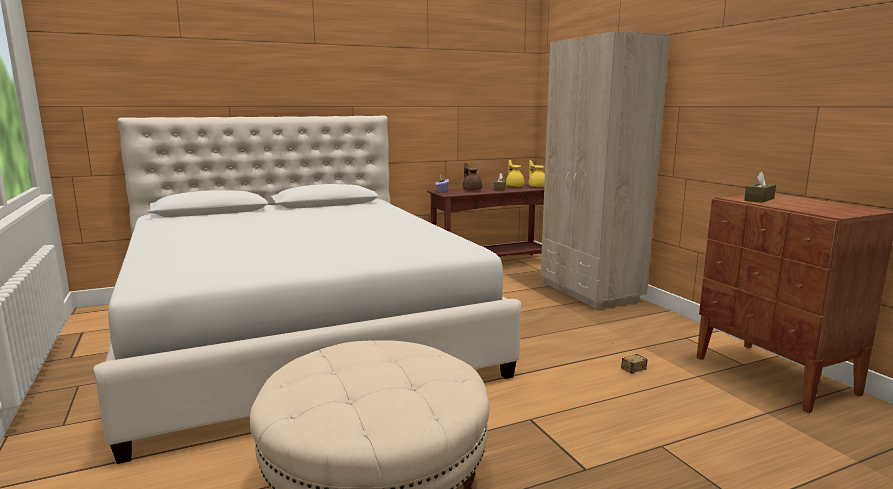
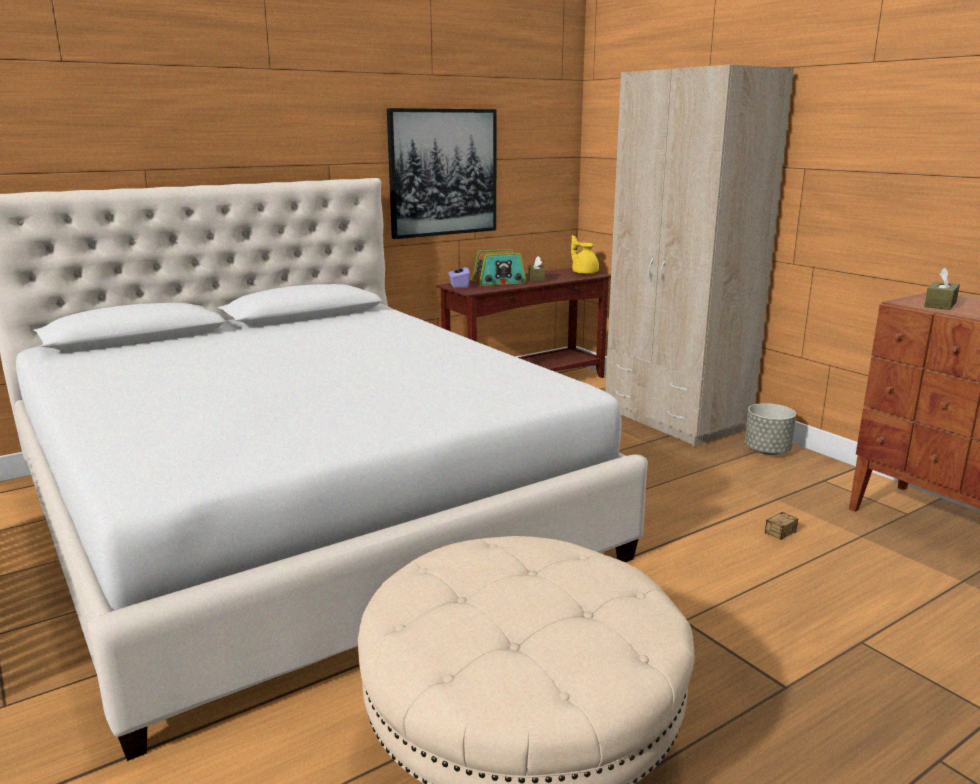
camera: 10 degrees left, 5 degrees up
(434, 114) = (443, 172): none -> picture
(472, 190) = (499, 282): brown teapot -> radio
(514, 186) = (553, 273): yellow teapot -> none
(651, 316) = (767, 451): none -> grey planter

